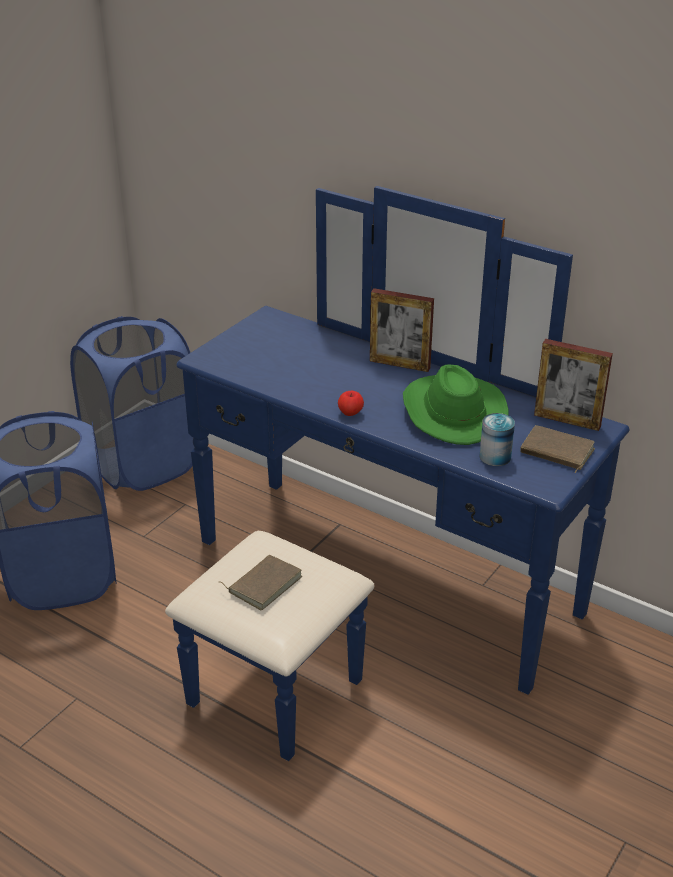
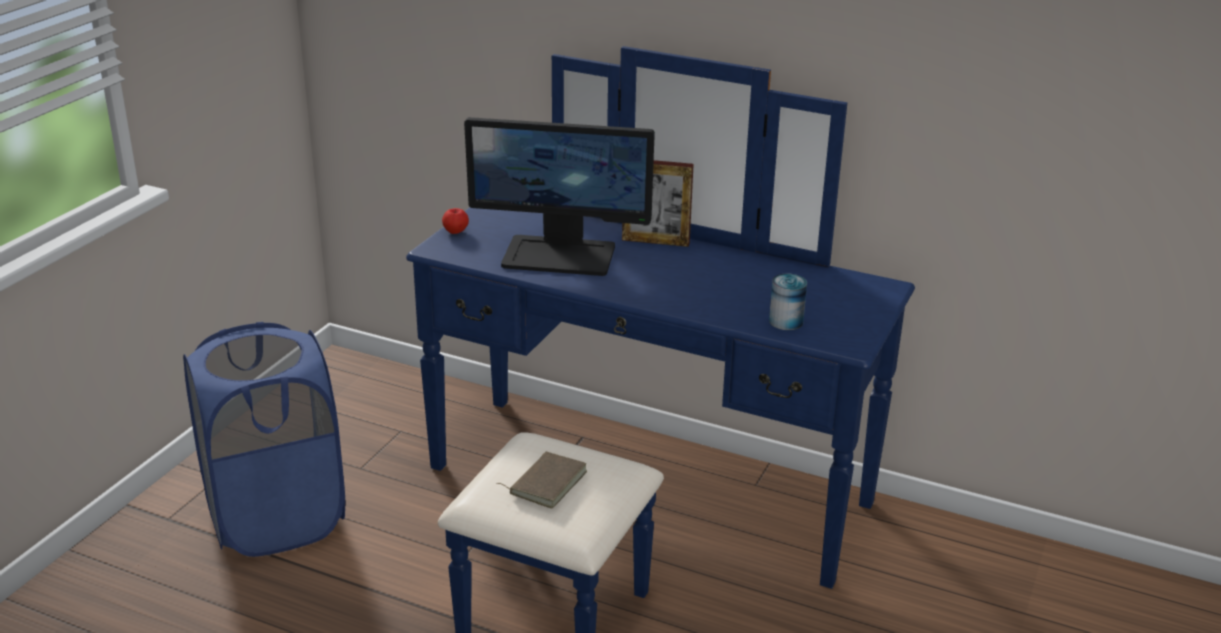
camera: 10 degrees left, 5 degrees down
(144, 463) = (341, 392): blue laundry basket -> none
(310, 372) = (560, 255): none -> monitor
(350, 413) = (618, 291): apple -> apple (455, 232)
(452, 412) = (727, 282): green hat -> none
(556, 452) = (847, 313): brown book -> none
(567, 420) = (849, 283): picture frame -> none

